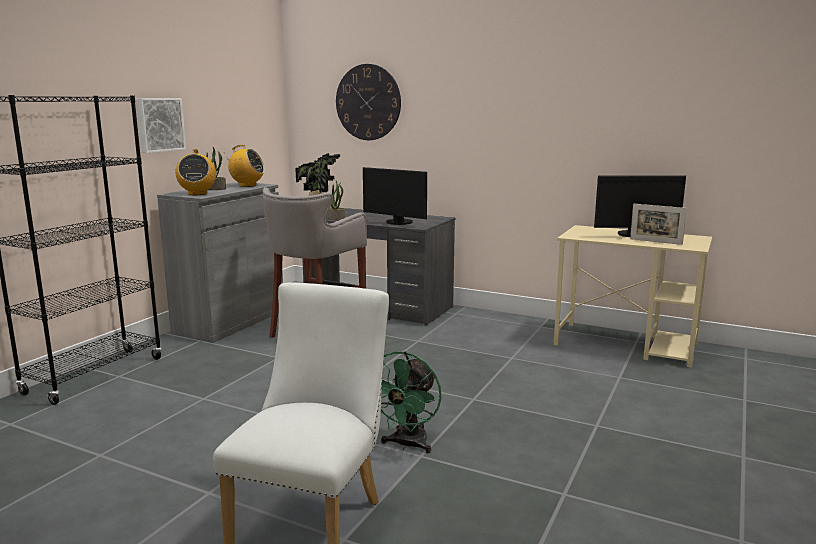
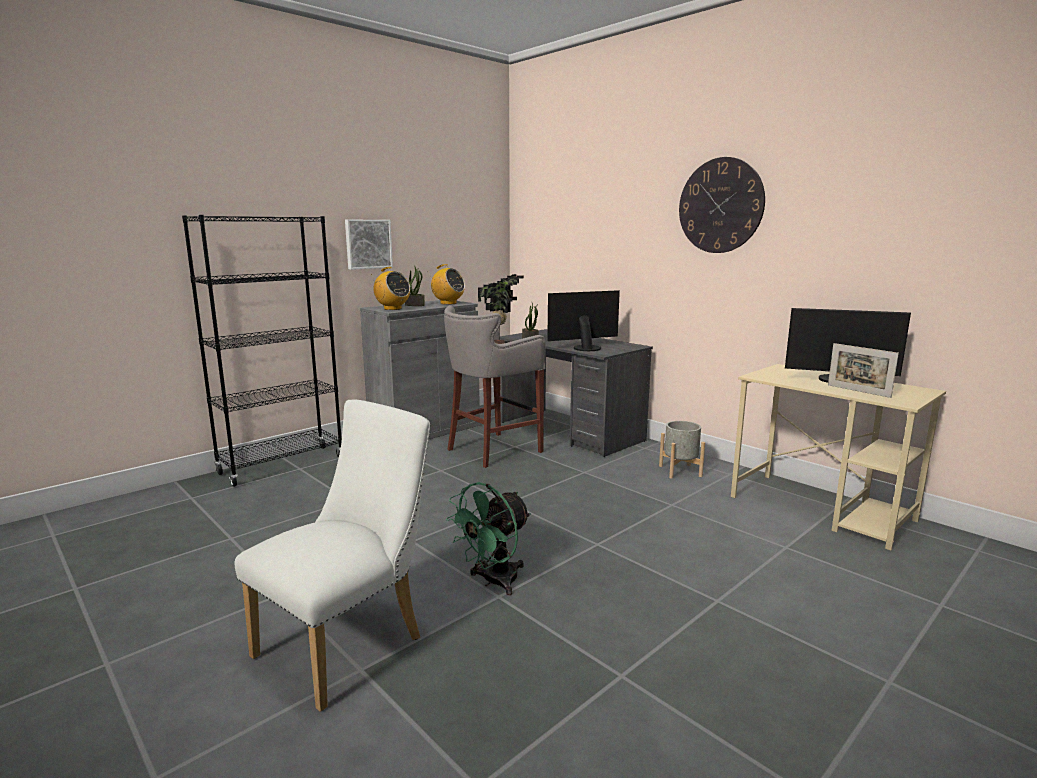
camera: 20 degrees right, 0 degrees up
(197, 194) = (392, 308): radio -> radio turned 60 degrees counterclockwise
(368, 102) = (578, 224): wall clock -> wall clock (720, 206)
(397, 222) = (585, 348): monitor -> monitor turned 105 degrees clockwise
(499, 329) = (680, 471): none -> grey planter

